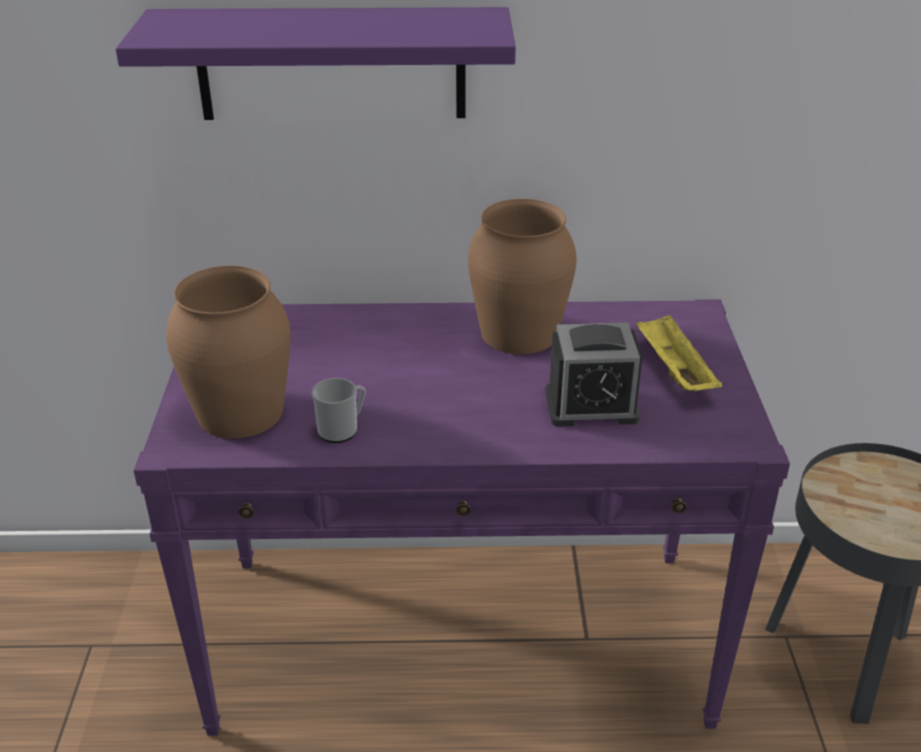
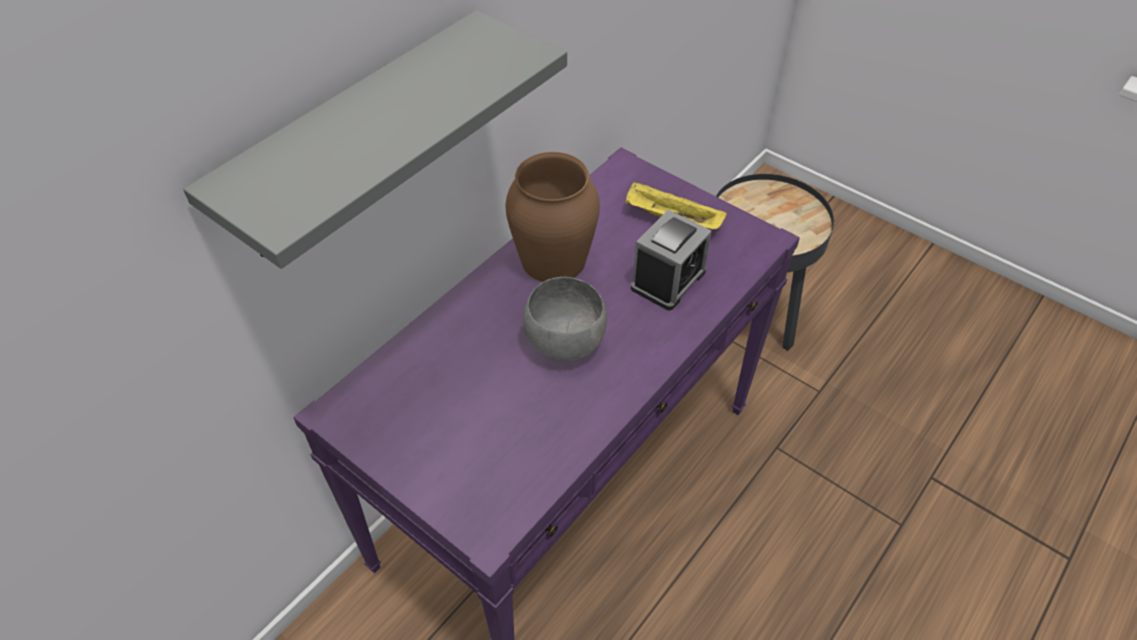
camera: 50 degrees left, 15 degrees up
(241, 412) = (484, 467): brown vase -> none
(331, 64) = (356, 137): purple shelf -> grey shelf
(342, 430) = (566, 420): mug -> none
(430, 385) = (564, 341): none -> grey bowl

